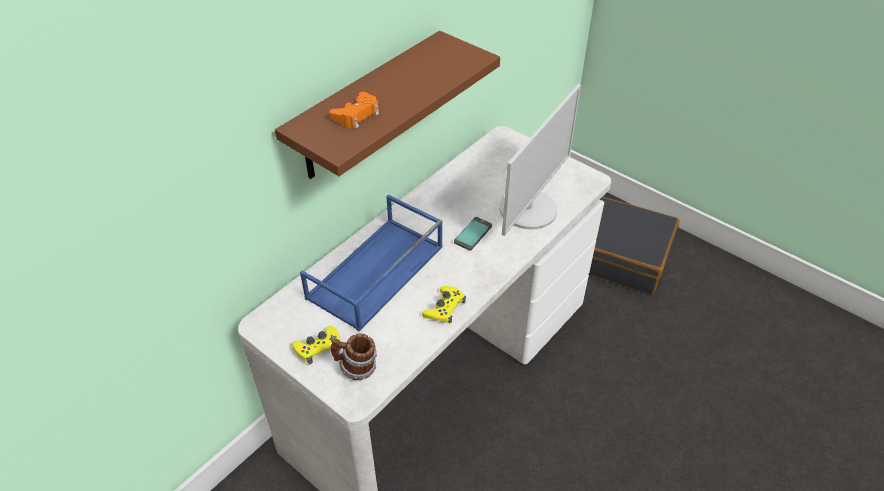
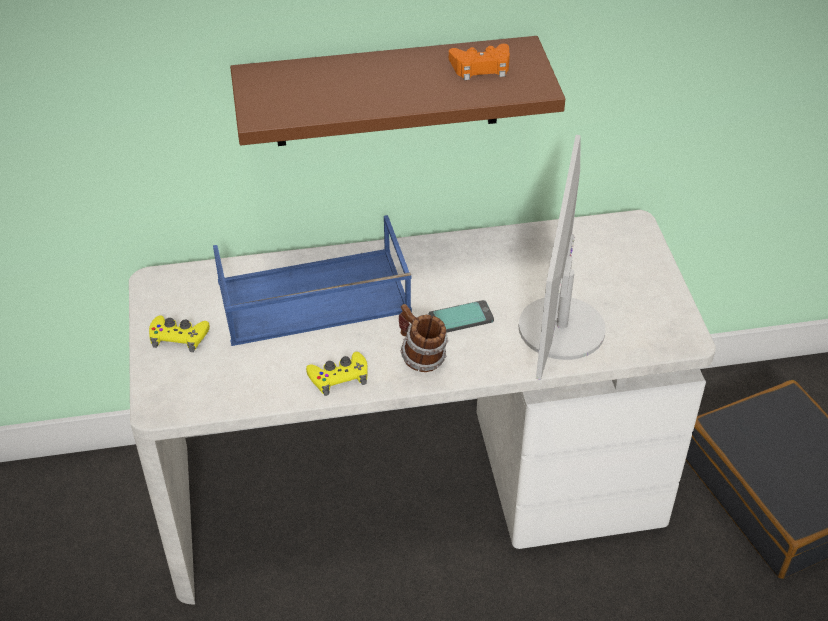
camera: 40 degrees right, 0 degrees up
(356, 368) = (189, 379): mug -> mug (420, 357)
(357, 115) = (322, 89): orange game controller -> orange game controller (481, 67)
(529, 209) = (560, 329): monitor -> monitor turned 120 degrees clockwise

